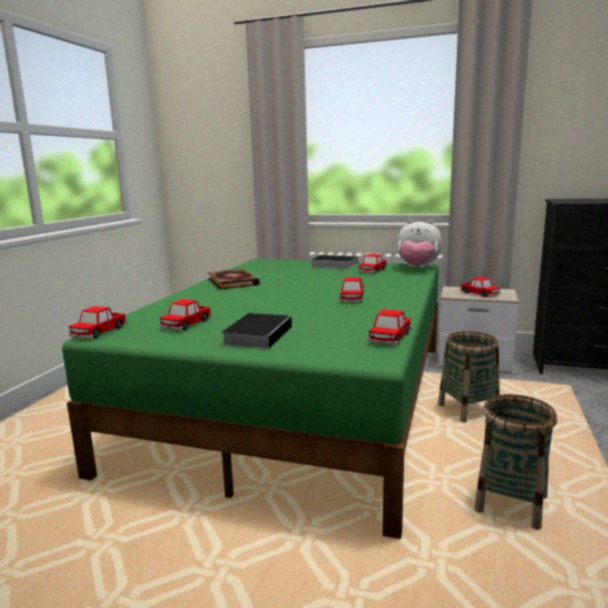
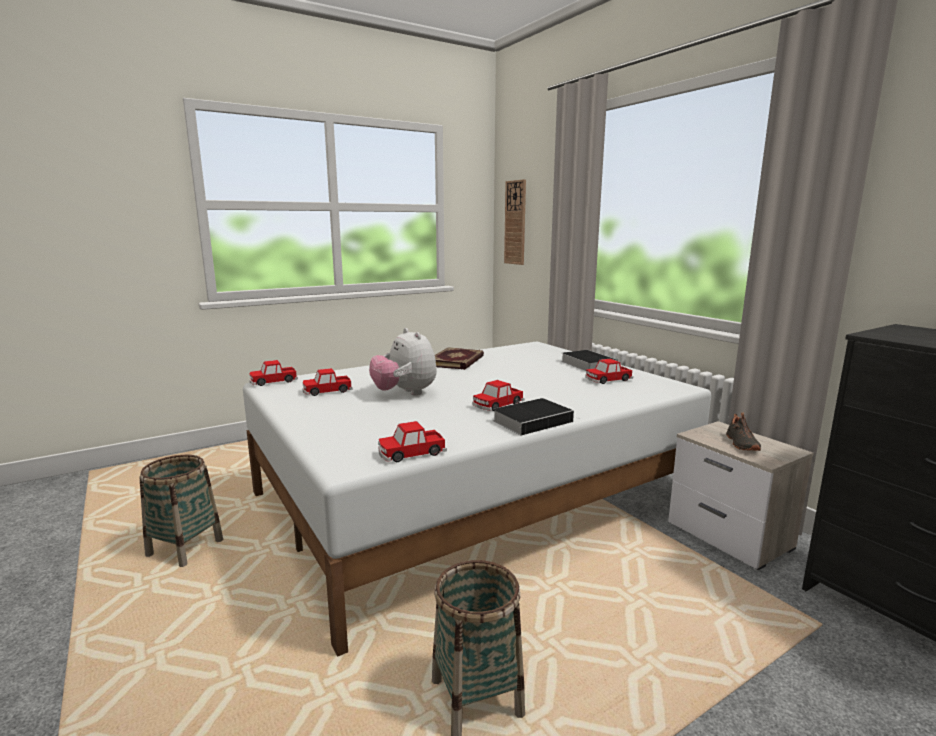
camera: 40 degrees right, 0 degrees up
(192, 151) = (515, 223): none -> wall clock
(258, 334) = (340, 415): book -> book (533, 420)
(301, 400) = (473, 498): green bed -> white bed
(417, 268) = (666, 389): plush toy -> plush toy (405, 393)
(468, 410) = (613, 584): basket -> basket (185, 548)
(480, 294) = (740, 444): toy car -> black shoe

